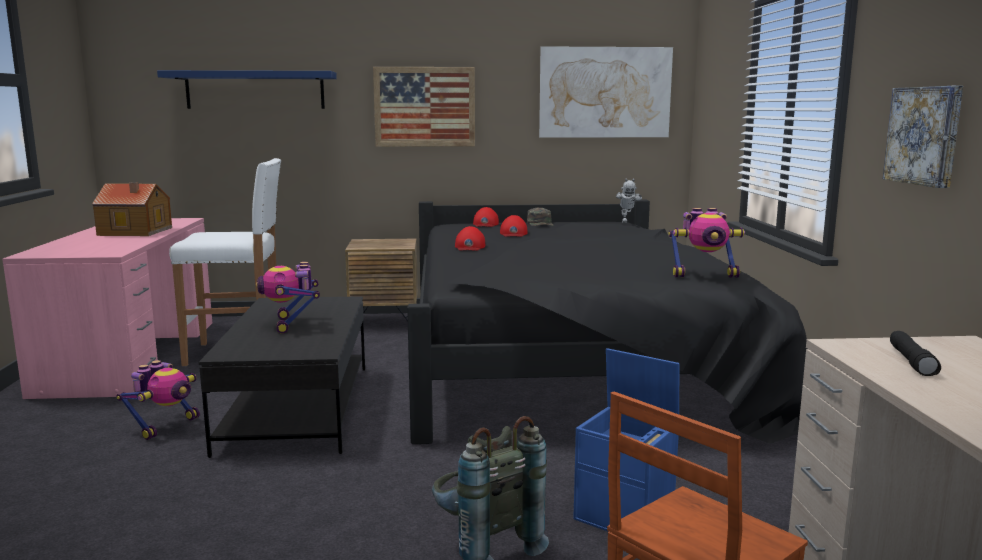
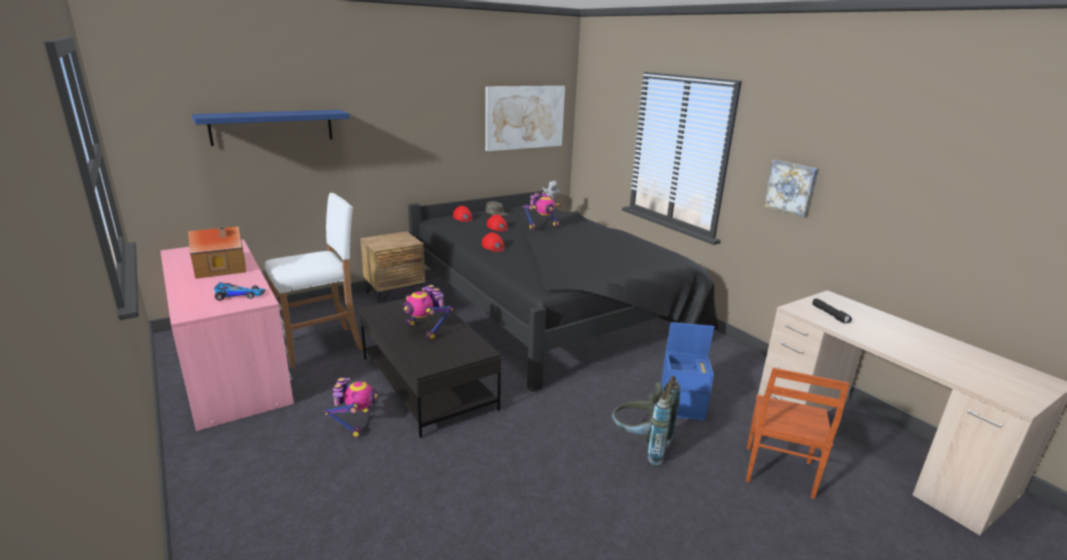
camera: 30 degrees left, 10 degrees up
(103, 248) = (239, 295): none -> toy car
(424, 107) = (408, 133): picture -> none
(704, 275) = (663, 258): toy robot -> toy robot (542, 226)

